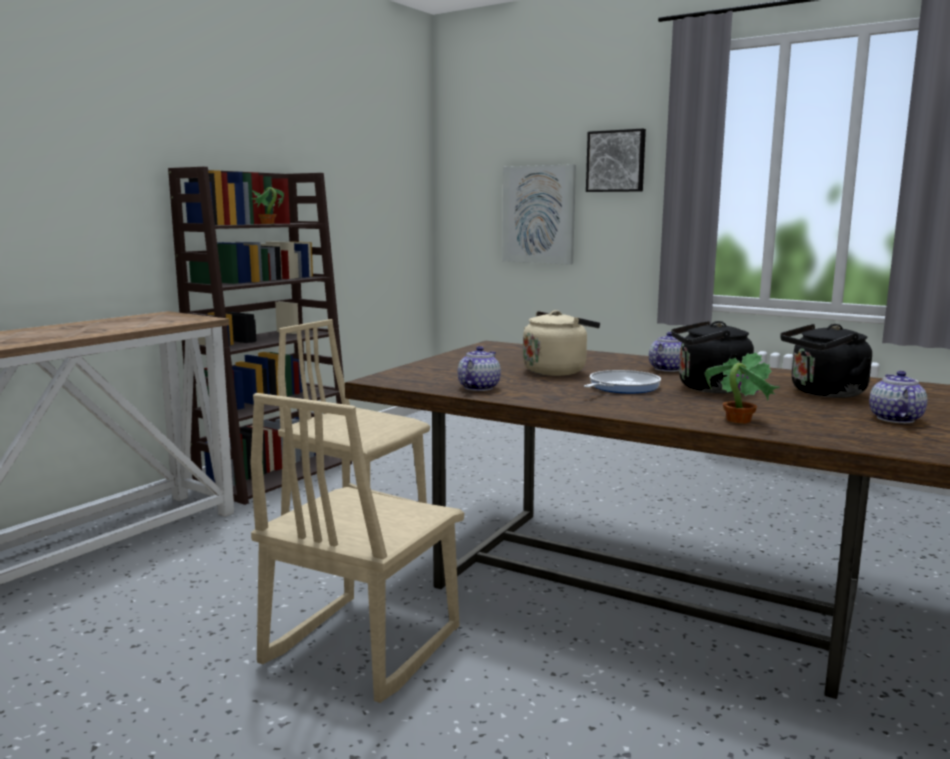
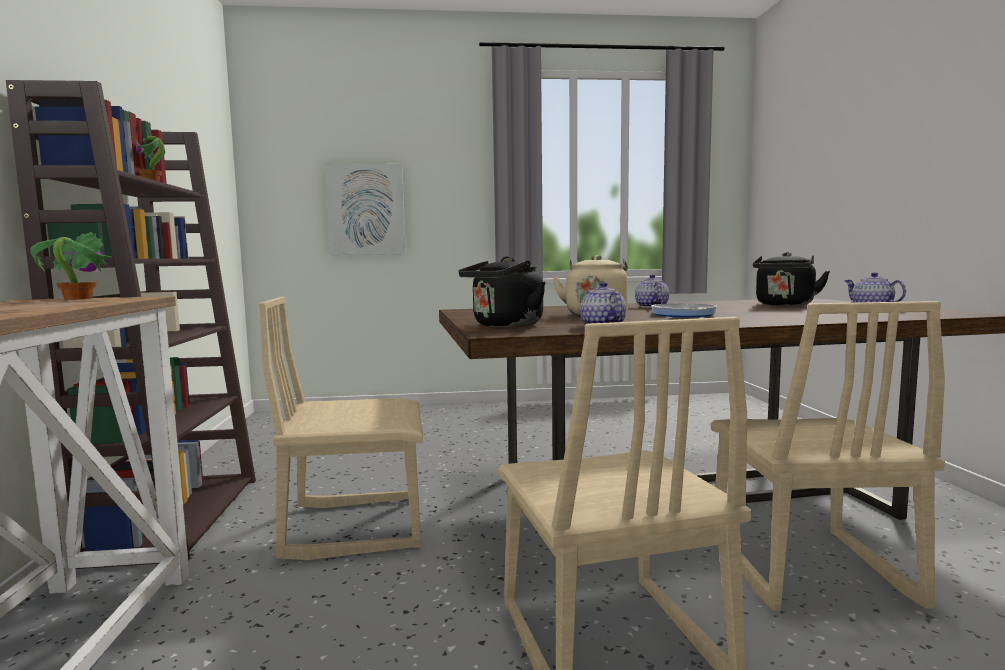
camera: 40 degrees left, 5 degrees down
(606, 679) = (806, 569): none -> beige chair
(616, 161) = (441, 162): picture -> none
(708, 389) = (728, 310): black kettle -> black kettle (505, 325)
(737, 420) = (830, 317): potted plant -> potted plant (77, 298)

